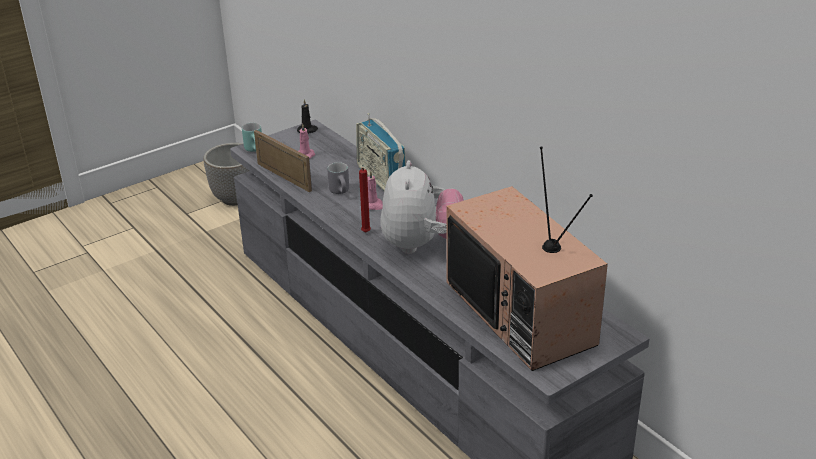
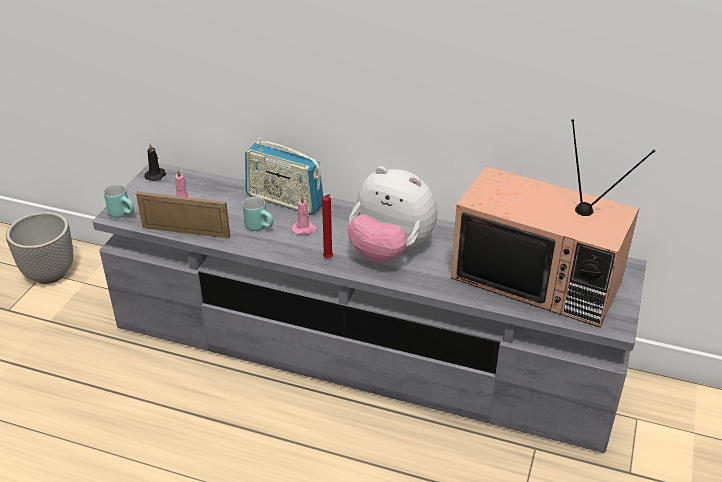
camera: 35 degrees left, 5 degrees up
(342, 192) = (261, 227): grey mug -> turquoise mug
(421, 244) = (390, 250): plush toy -> plush toy turned 150 degrees clockwise

